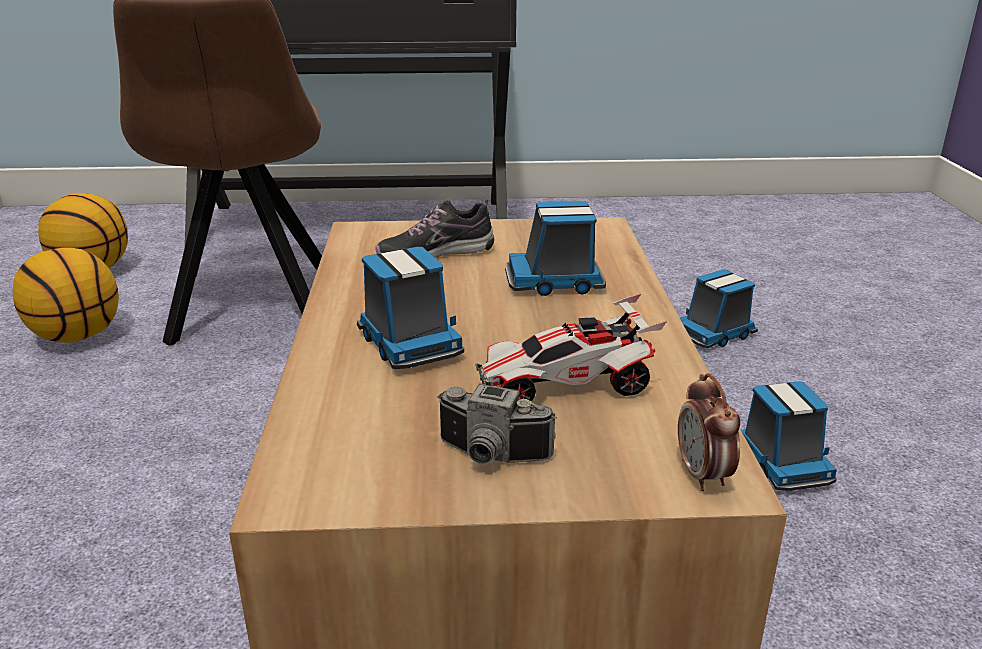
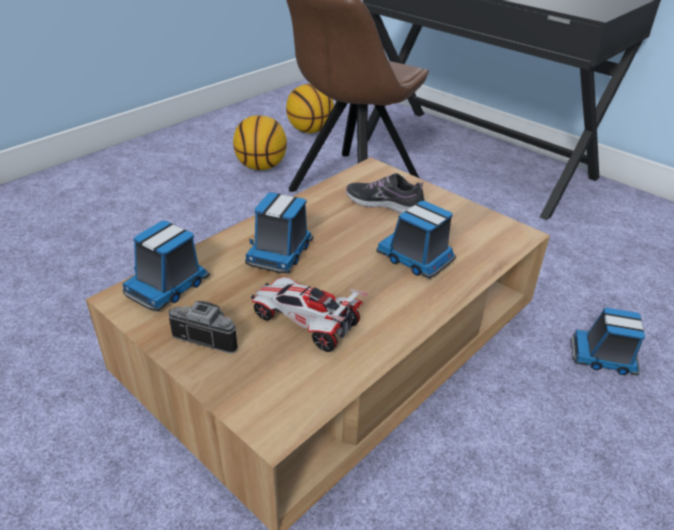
camera: 45 degrees right, 10 degrees up
(490, 457) = (210, 335): camera -> camera turned 135 degrees clockwise
(703, 475) = (274, 416): alarm clock -> none
(781, 462) = (502, 467): toy truck -> toy truck (169, 286)

